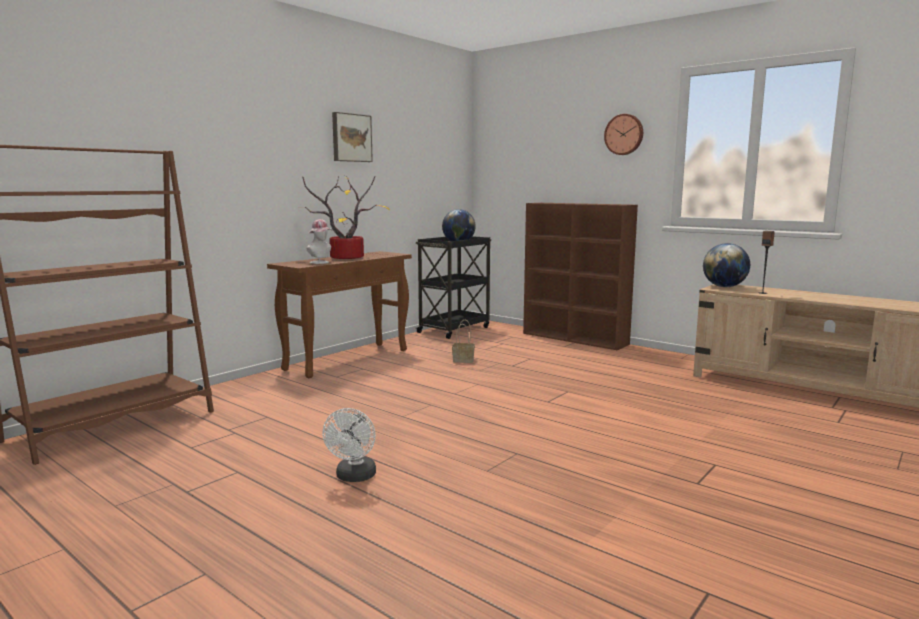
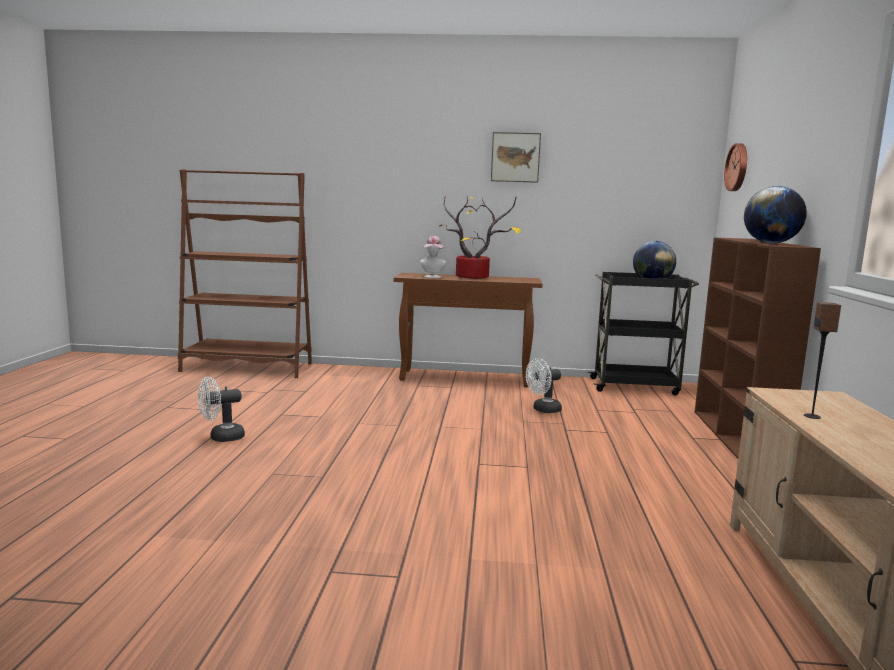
camera: 55 degrees right, 0 degrees up
(464, 360) = (543, 410): basket -> white fan
(624, 134) = (825, 136): wall clock -> wall clock (738, 167)
(724, 287) = (806, 396): globe -> globe (771, 243)

